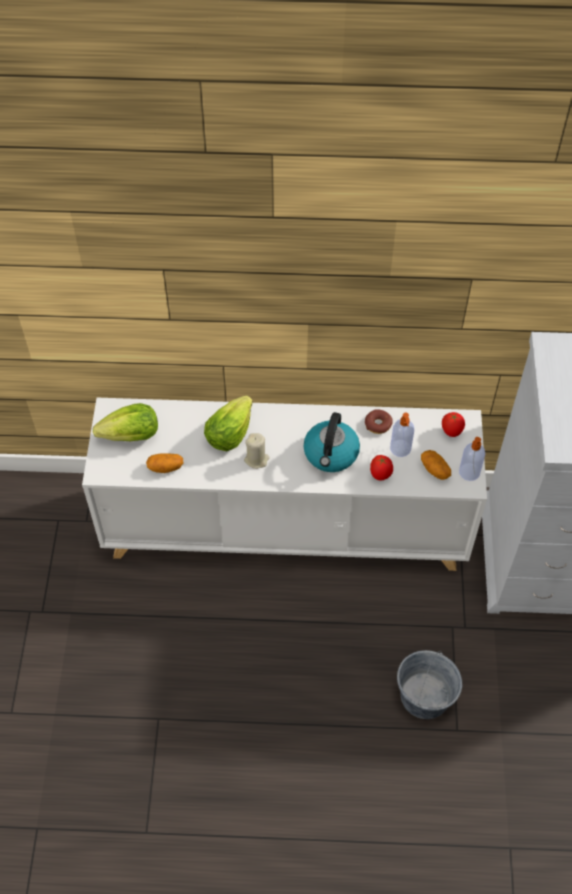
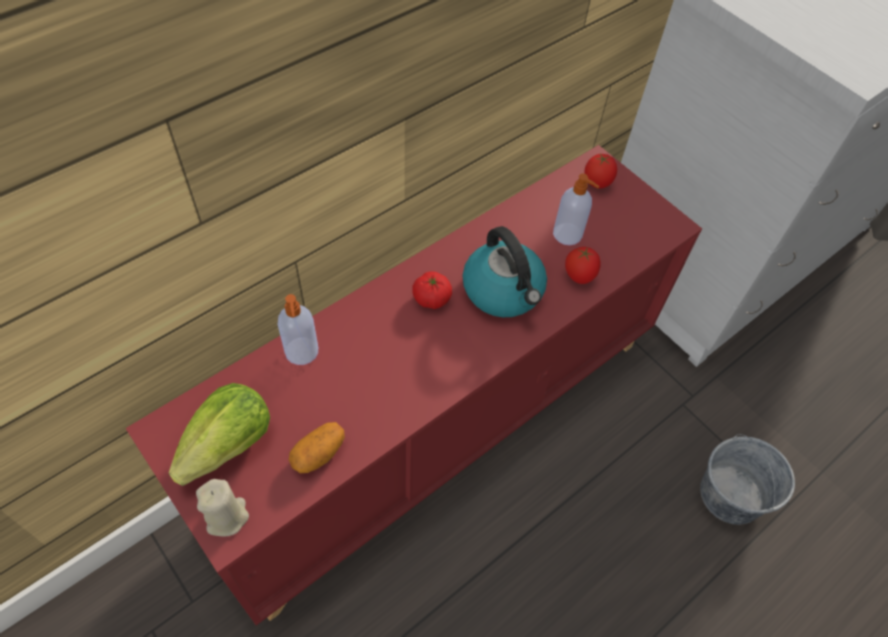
camera: 45 degrees left, 0 degrees up
(229, 434) = (361, 350): lettuce -> none
(256, 459) = (426, 358): beige candle -> beige candle (227, 516)
(287, 527) = (436, 425): white cabinet -> red cabinet
(289, 432) = (431, 298): none -> tomato
(378, 424) = (517, 224): donut -> none
(435, 470) = (624, 233): potato -> none
(469, 473) = (658, 214): soap dispenser -> soap dispenser (302, 352)

